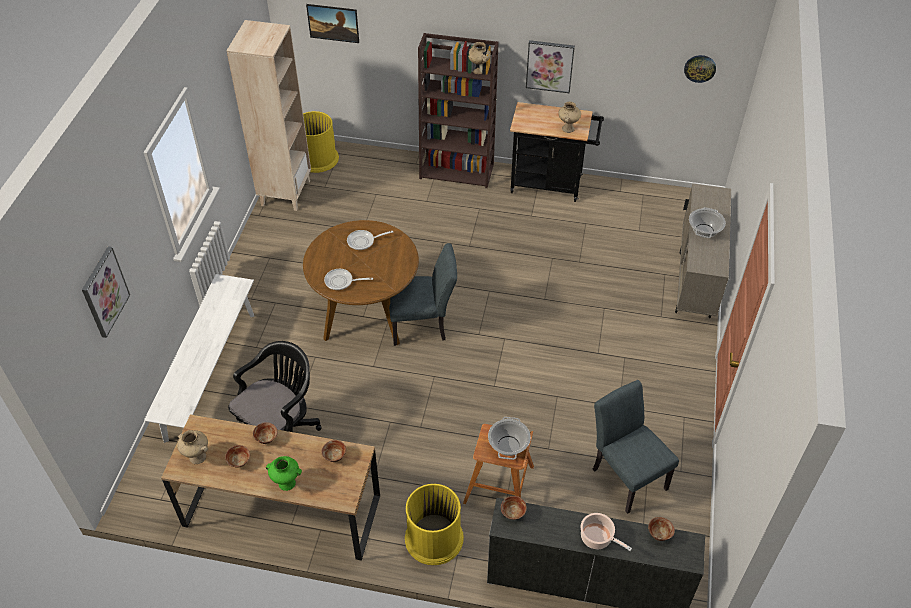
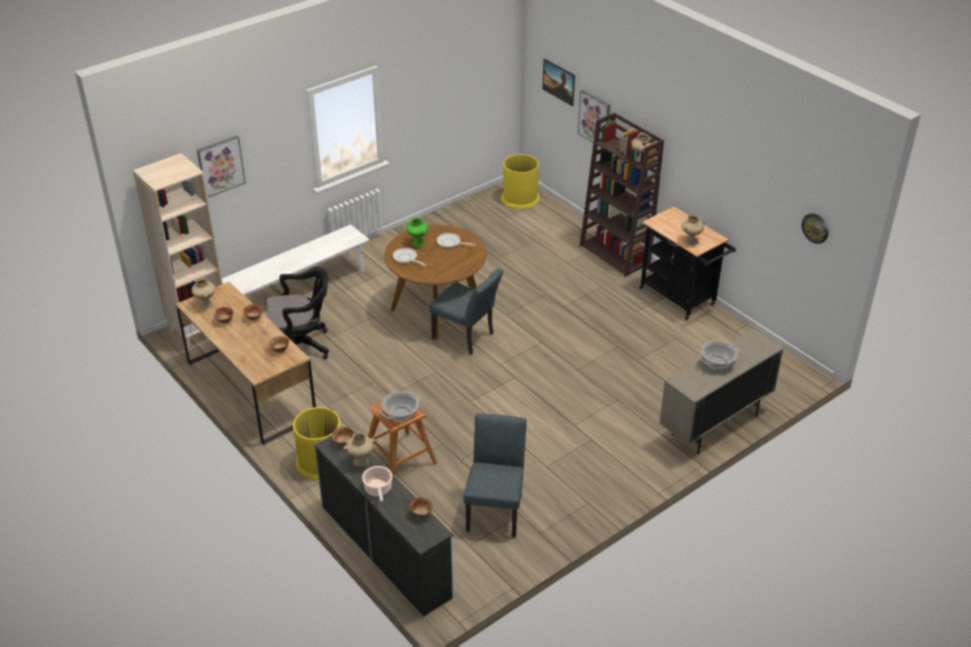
camera: 40 degrees right, 10 degrees down
(285, 192) = (472, 209): beige bookcase -> beige bookcase (199, 330)
(286, 483) = (236, 347): green vase -> green vase (417, 243)
(549, 66) = (701, 180): picture -> picture (594, 119)
(551, 522) = (360, 462): none -> beige vase

